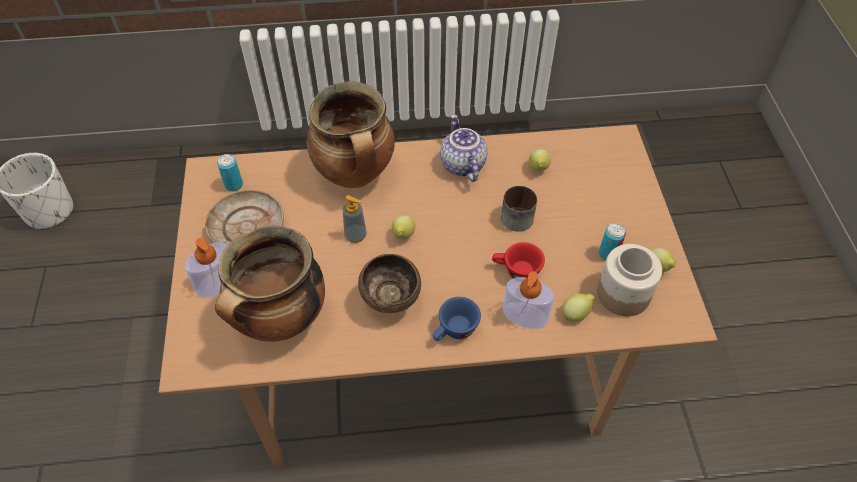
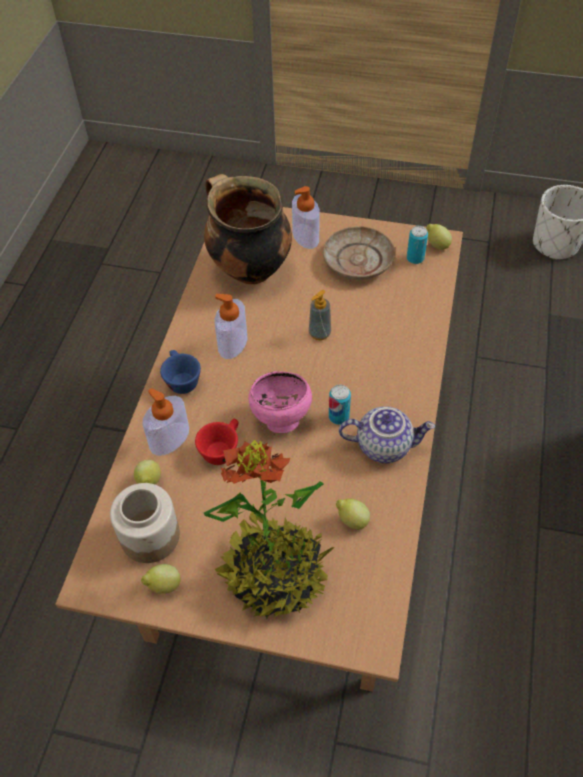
camera: 110 degrees right, 0 degrees up
(356, 175) = (398, 349): cooking pot -> none
(392, 302) = (233, 343): brown bowl -> soap dispenser
(403, 236) = (304, 368): lemon -> lemon (436, 245)
(467, 238) = (280, 420): none -> pink bowl
(516, 215) = (293, 474): mug -> none
(605, 202) = (275, 574): none -> potted plant
(608, 254) = (204, 544): can -> can (338, 417)

